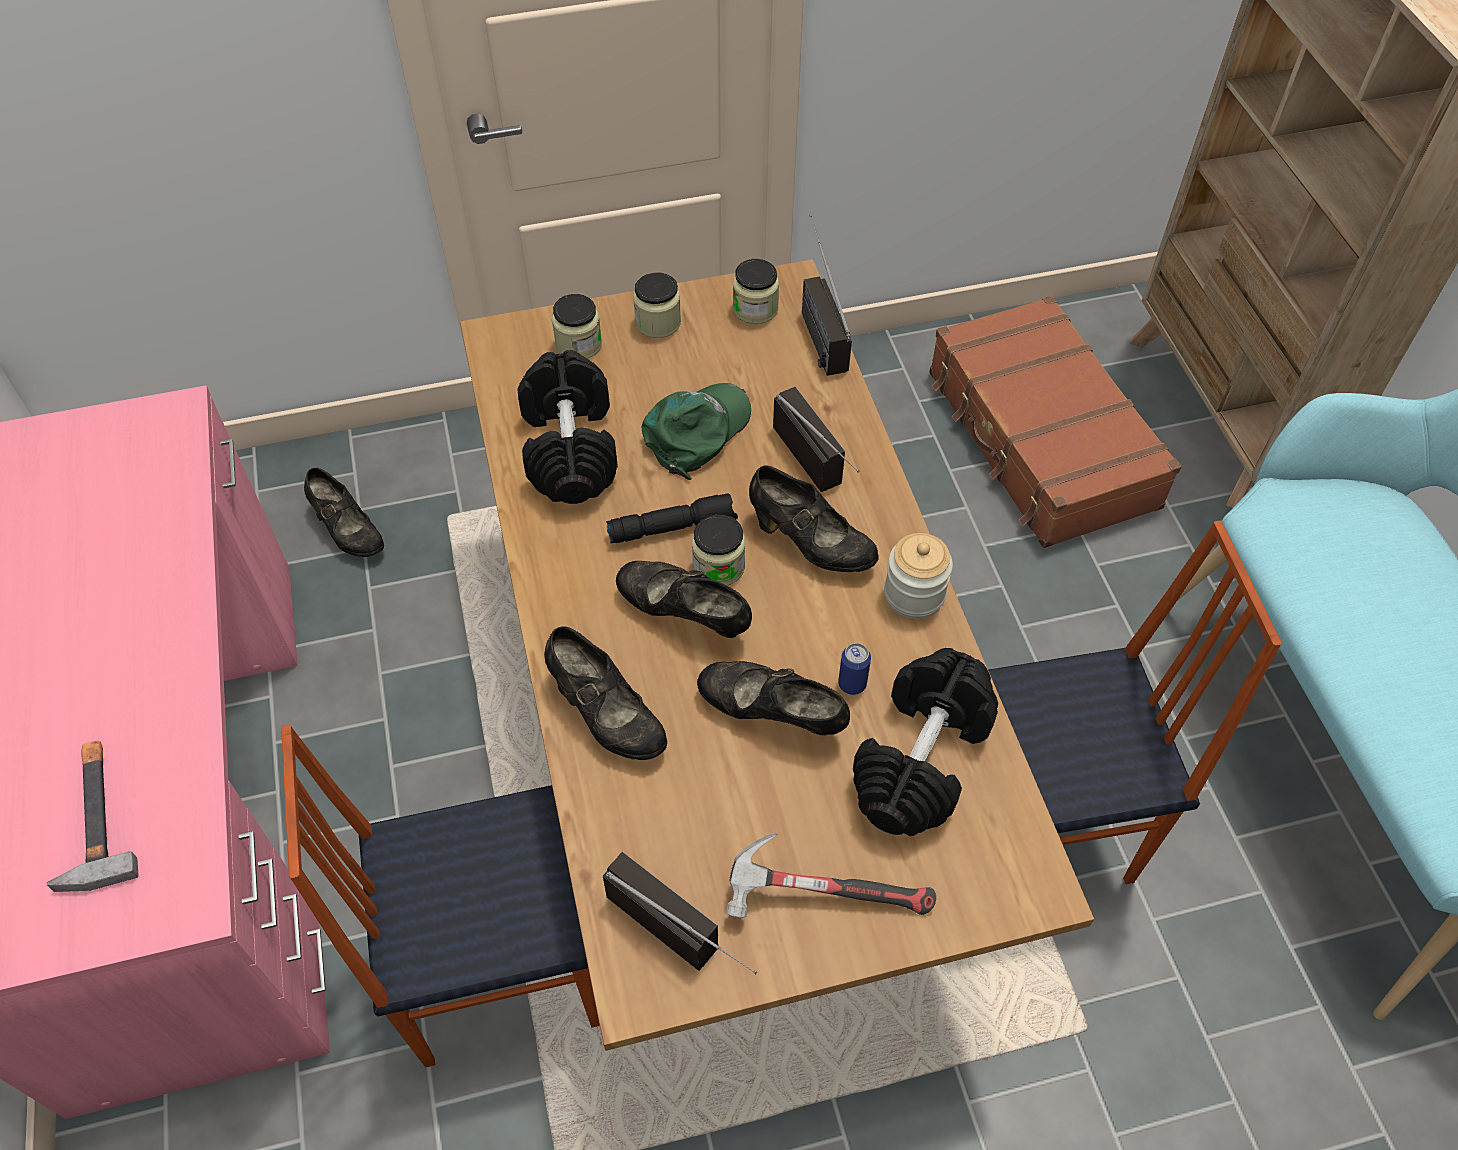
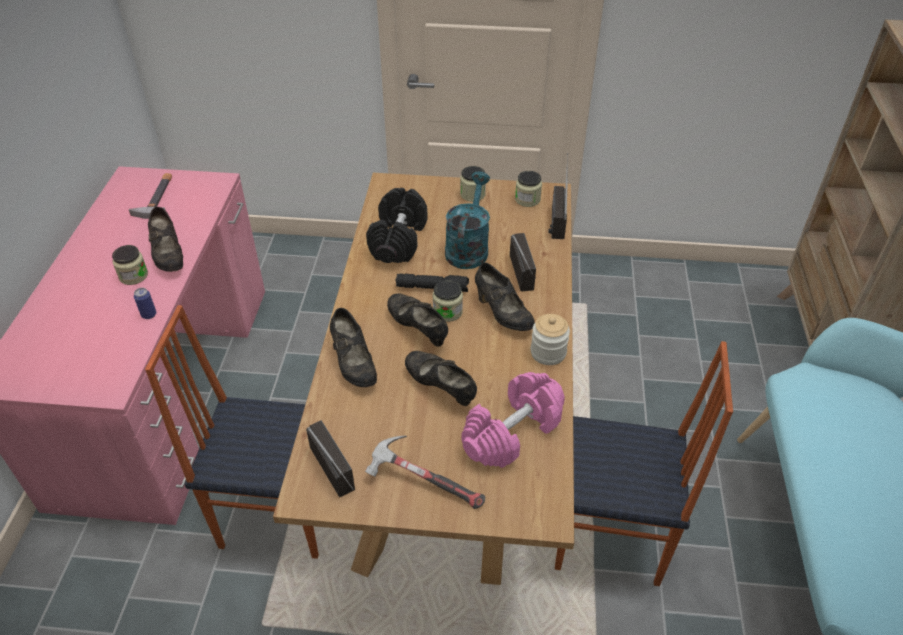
camera: 20 degrees right, 10 degrees down
(93, 817) = (90, 340): hammer -> hammer (157, 197)
(348, 531) = (301, 283): black shoe -> black shoe (169, 256)
(578, 344) = (426, 195): jar -> jar (133, 276)
(697, 431) = (468, 247): green cap -> turquoise watering can
(852, 684) = (492, 386): can -> can (149, 315)
(920, 757) = (512, 432): black dumbbell -> pink dumbbell
(1039, 440) = (699, 333): brown suitcase -> none

